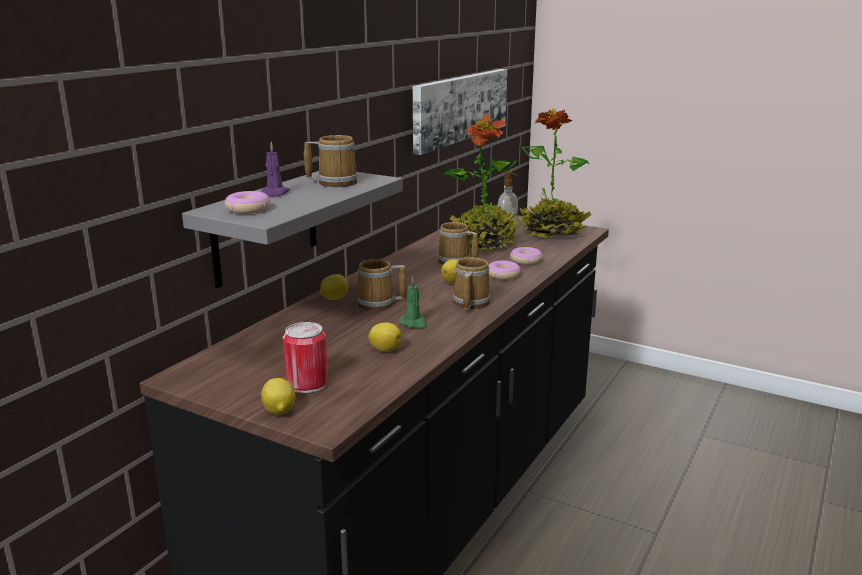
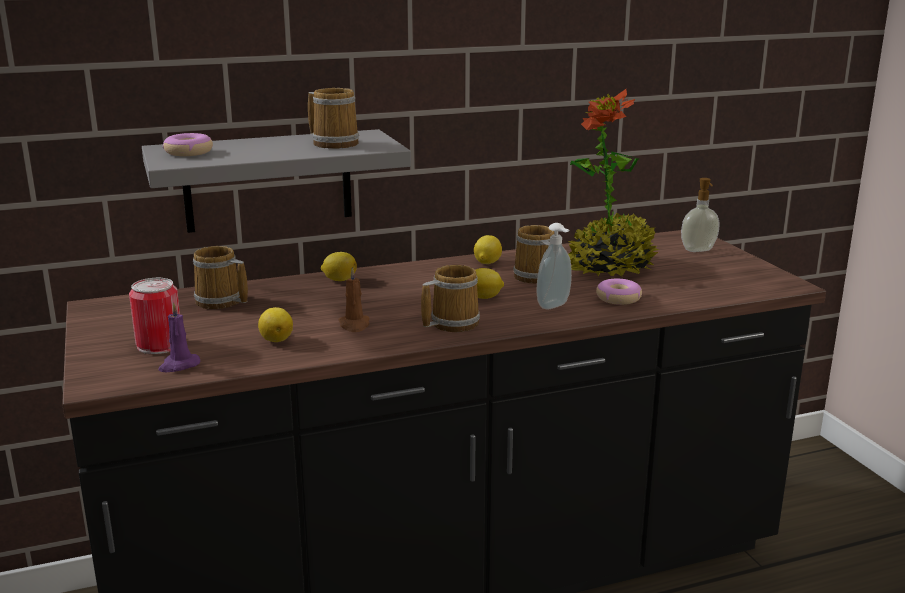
camera: 40 degrees right, 0 degrees up
(274, 193) = (252, 143): purple candle -> purple candle (179, 365)
(279, 411) = (93, 359): lemon -> lemon (487, 263)
(379, 304) = (365, 297): mug -> mug (220, 302)
(414, 323) = (354, 325): green candle -> brown candle
(459, 107) = (669, 82): picture -> none
(503, 275) = (555, 306): donut -> soap dispenser
(552, 233) = (729, 276): potted plant -> none

